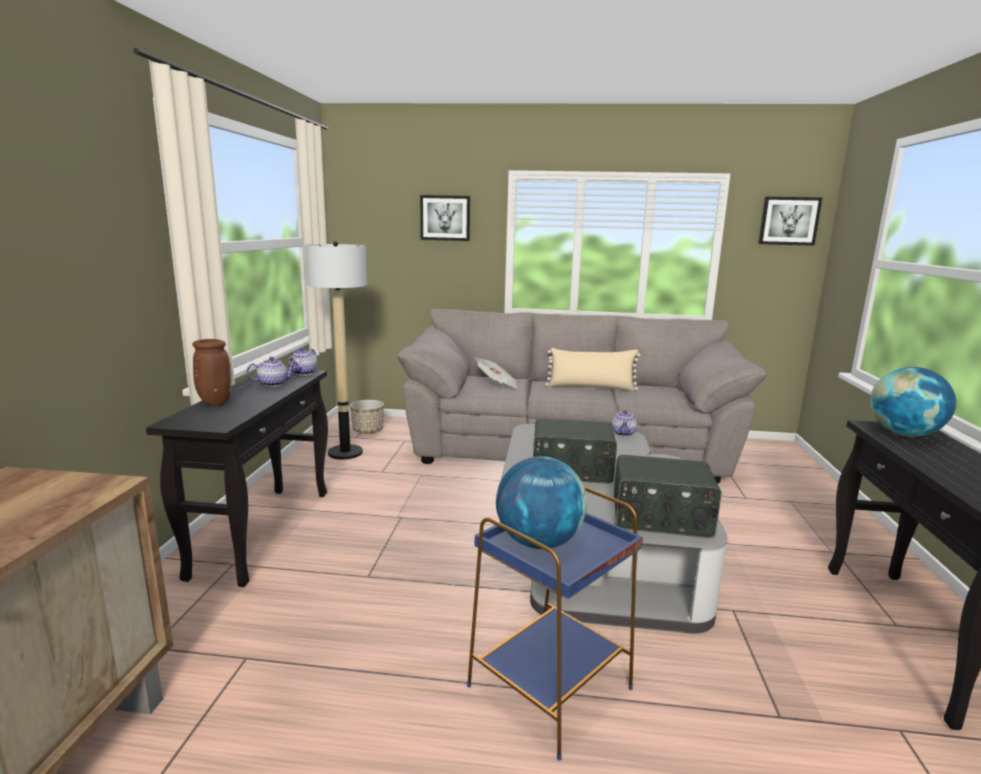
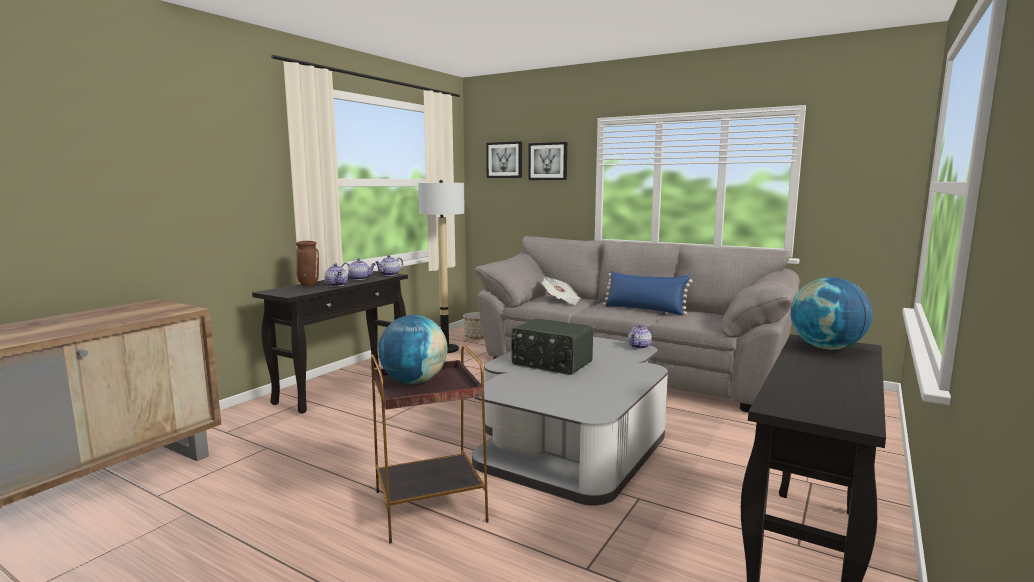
camera: 25 degrees right, 5 degrees down
(260, 399) = (337, 285): none -> teapot
(551, 687) = (431, 506): blue side table -> brown side table
(591, 388) = (644, 310): beige pillow -> blue pillow
(661, 519) = (576, 401): radio -> none
(788, 221) = (875, 149): picture -> picture (504, 160)

